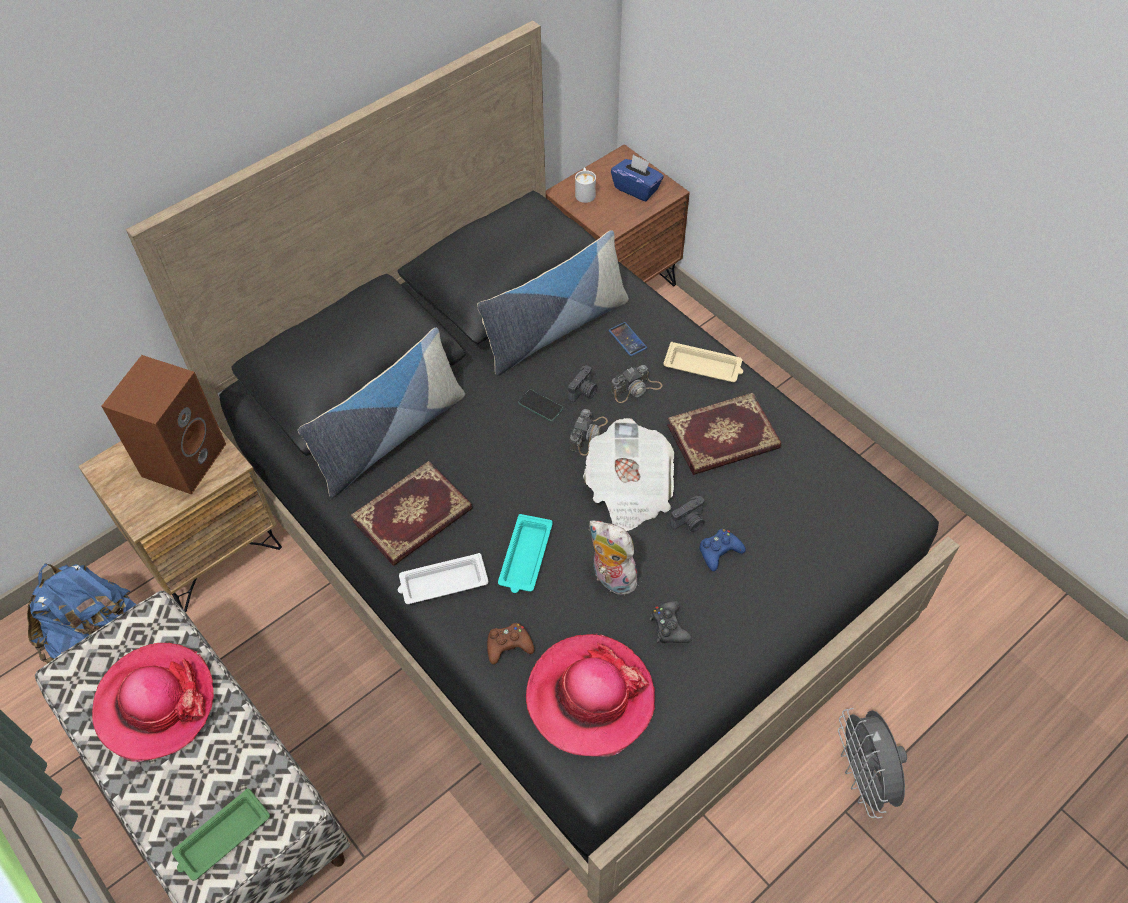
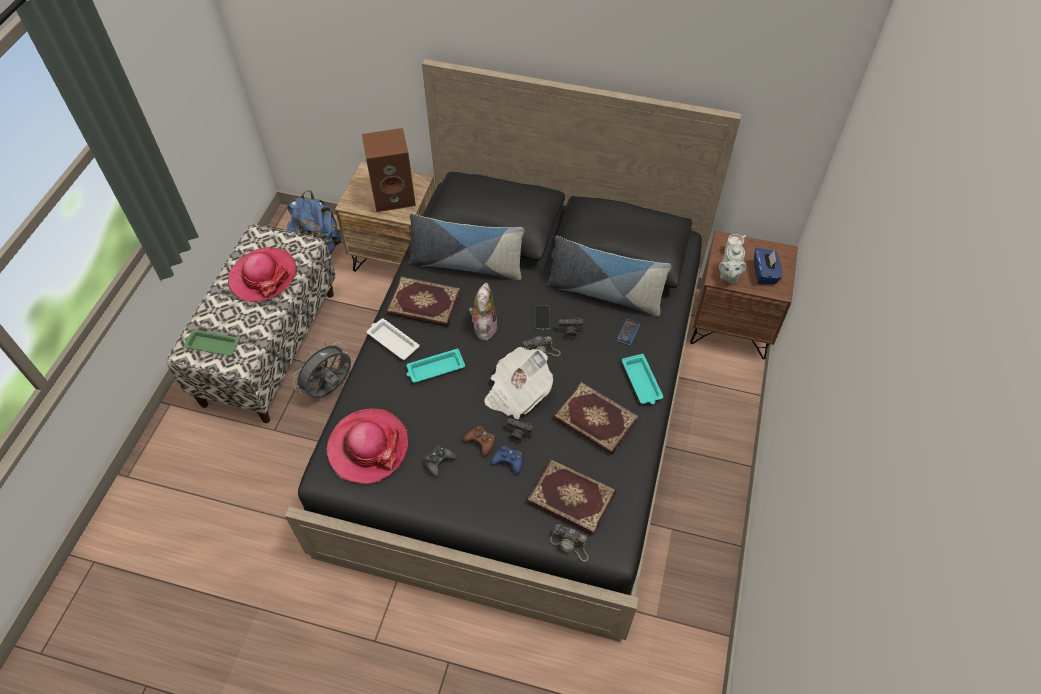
camera: 55 degrees right, 0 degrees up
(509, 645) = (374, 392): brown game controller -> brown game controller (481, 442)
(611, 578) = (450, 416): plush toy -> plush toy (483, 327)
(614, 217) = (728, 276): none -> grey teapot
(636, 389) = (594, 356): camera -> camera (570, 545)
(704, 367) = (642, 382): beige tray -> turquoise tray
(808, 516) = (572, 497): none -> book
(863, 778) = (477, 662): grey fan -> grey fan (330, 389)

